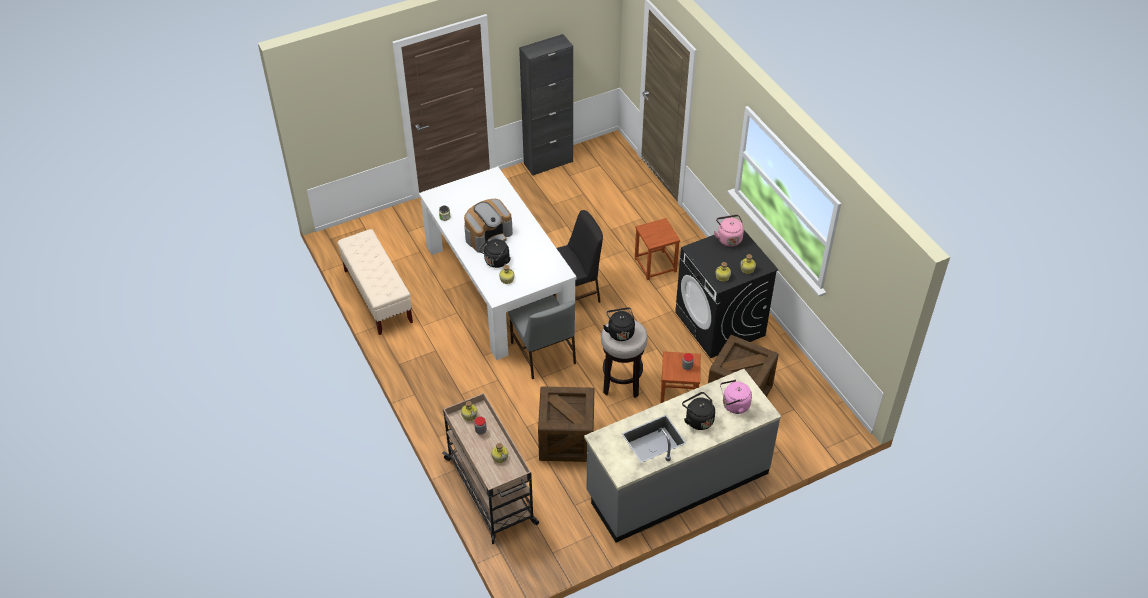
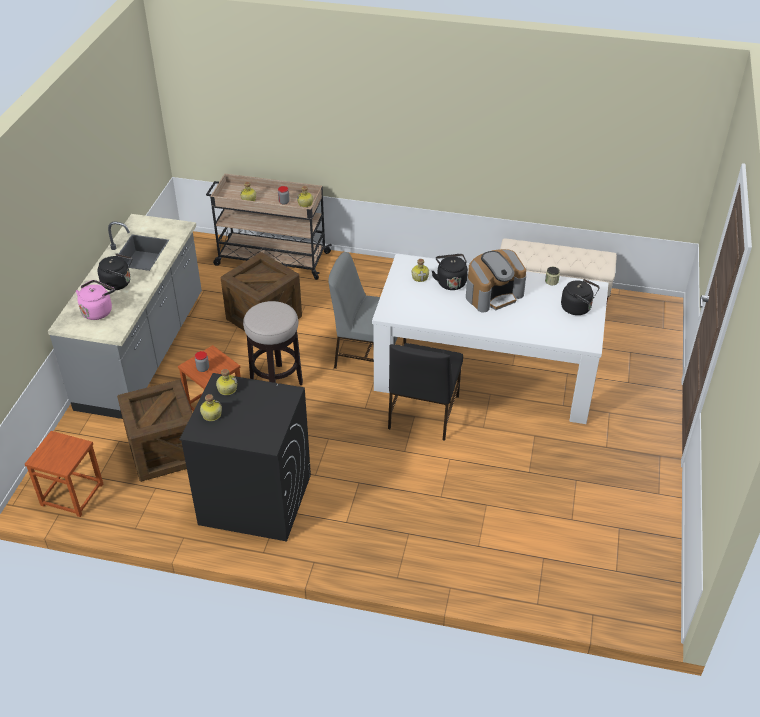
camera: 130 degrees right, 5 degrees down
(488, 235) = (493, 294): coffee machine -> coffee machine turned 120 degrees counterclockwise
(548, 163) = (661, 522): black cabinet -> none
(620, 332) = (273, 312): black kettle -> black kettle (578, 308)
(655, 265) = (392, 505): brown stool -> brown stool (72, 494)
(728, 238) = (269, 431): pink kettle -> none

